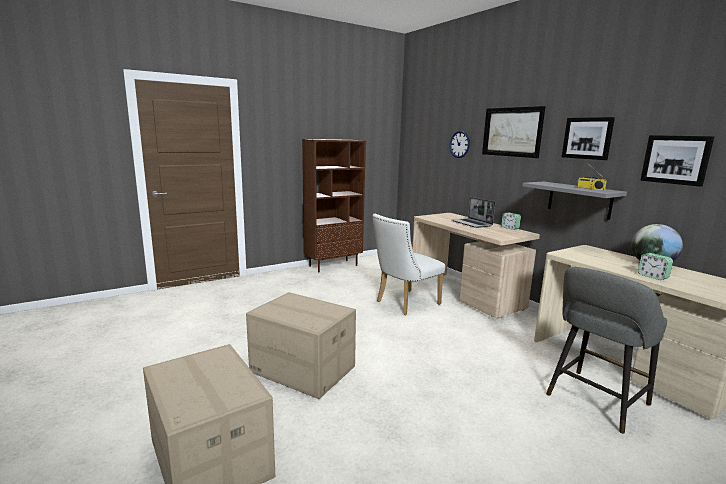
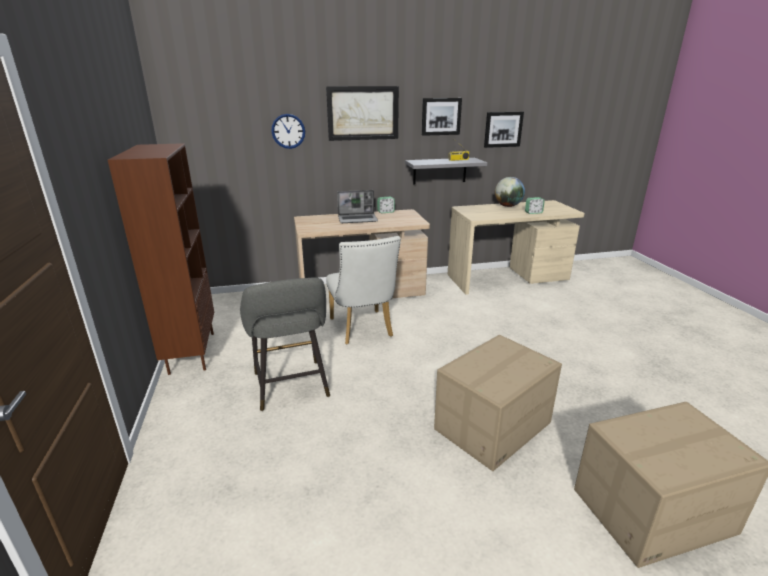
camera: 70 degrees left, 10 degrees up
(595, 402) = (550, 303): grey stool -> grey stool (292, 387)

